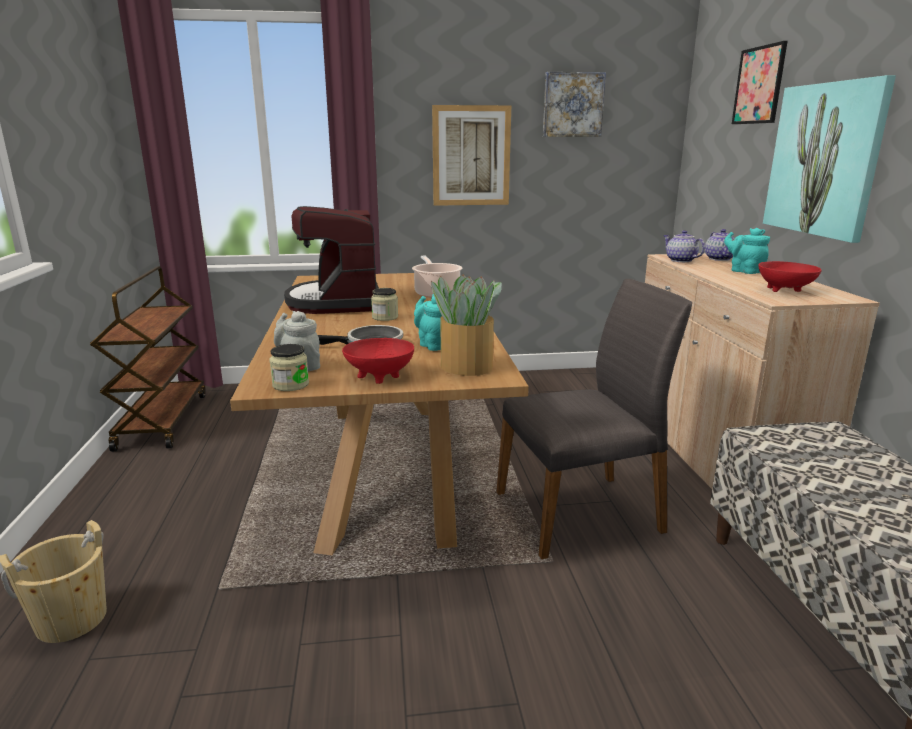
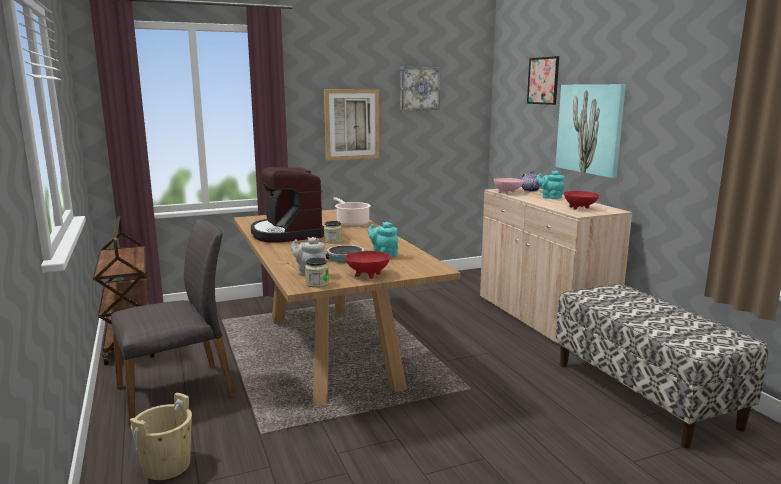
camera: 15 degrees left, 5 degrees down
(465, 366) = (414, 265): potted plant -> none
(580, 513) = (474, 361): grey chair -> grey chair (177, 392)
(680, 260) = (507, 192): teapot -> pink bowl

